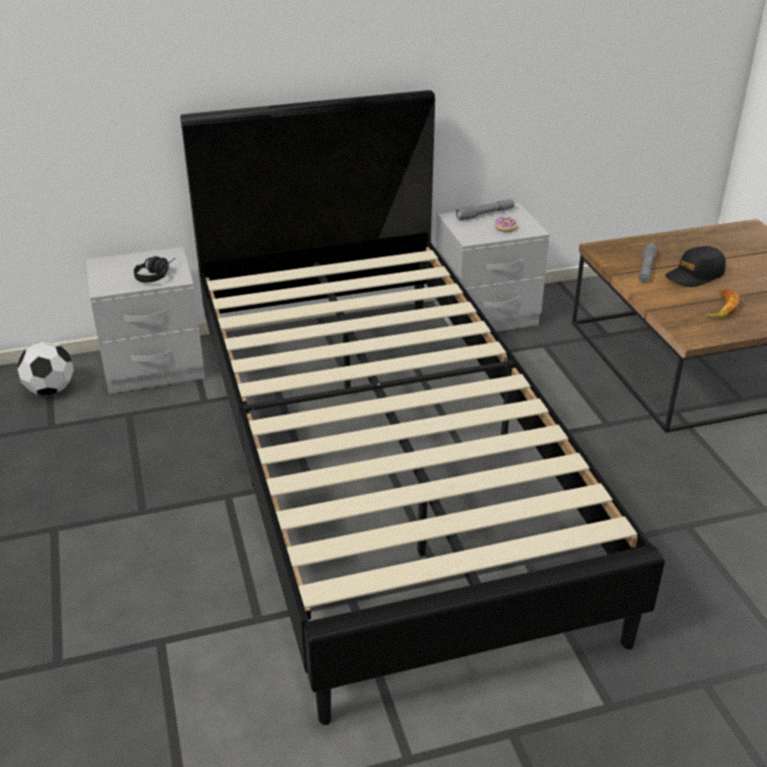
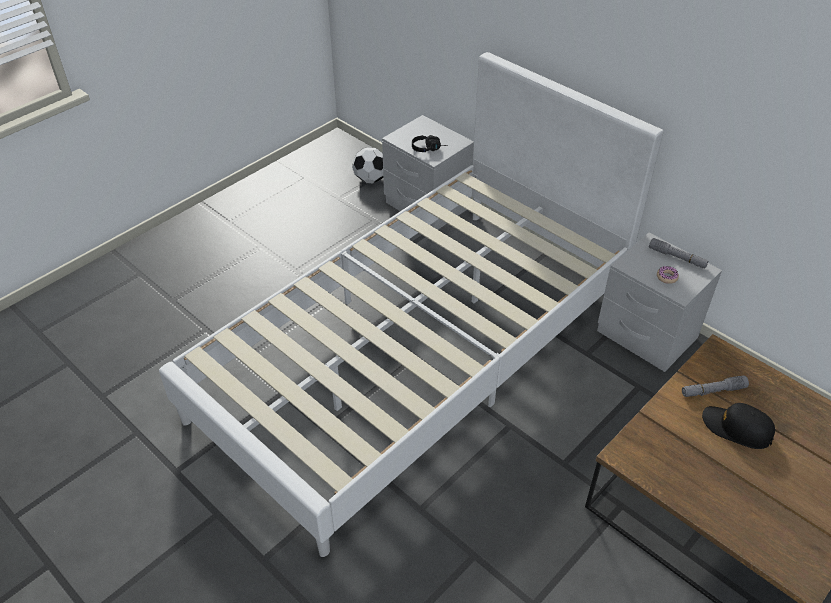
camera: 60 degrees right, 10 degrees up
(383, 463) = (416, 353): black bed -> white bed
(720, 308) = (693, 462): banana -> none

